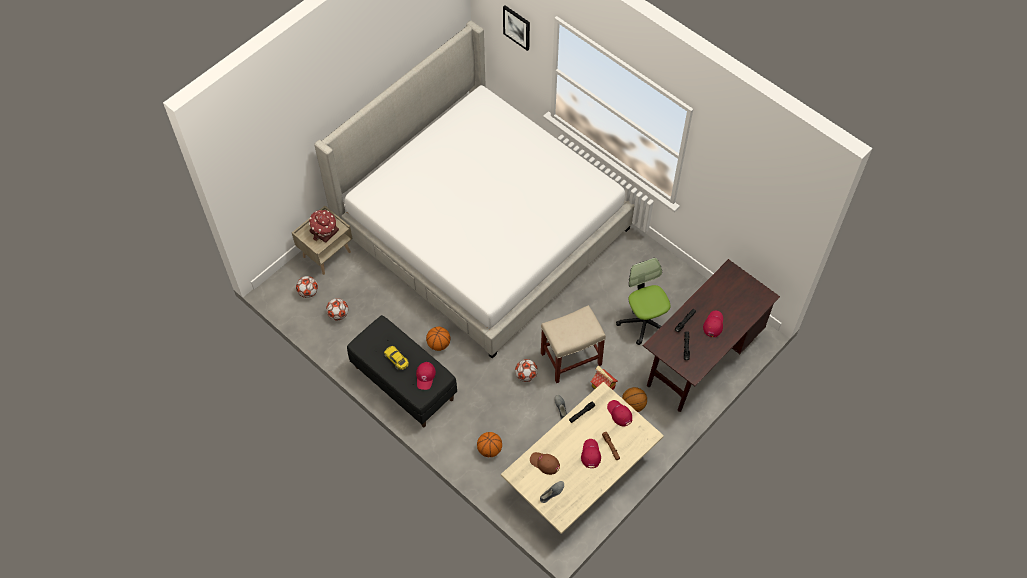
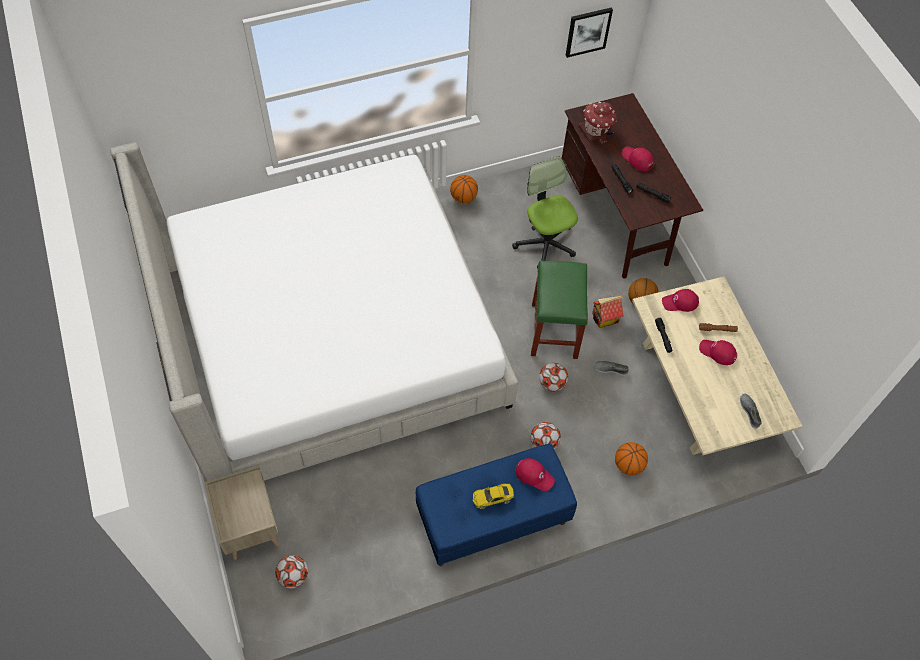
camera: 65 degrees left, 0 degrees up
(324, 231) = (244, 501): toy house -> toy house (596, 130)
(338, 314) = (350, 553): football -> football (544, 443)
(403, 383) = (492, 519): black bench -> blue bench
(439, 344) = (460, 455): basketball -> basketball (463, 198)
(517, 27) = (185, 93): picture -> picture (588, 31)
(544, 463) = (709, 402): brown cap -> none
(570, 359) = (554, 331): beige stool -> green stool
(644, 321) = (545, 243): office chair -> office chair turned 60 degrees clockwise

